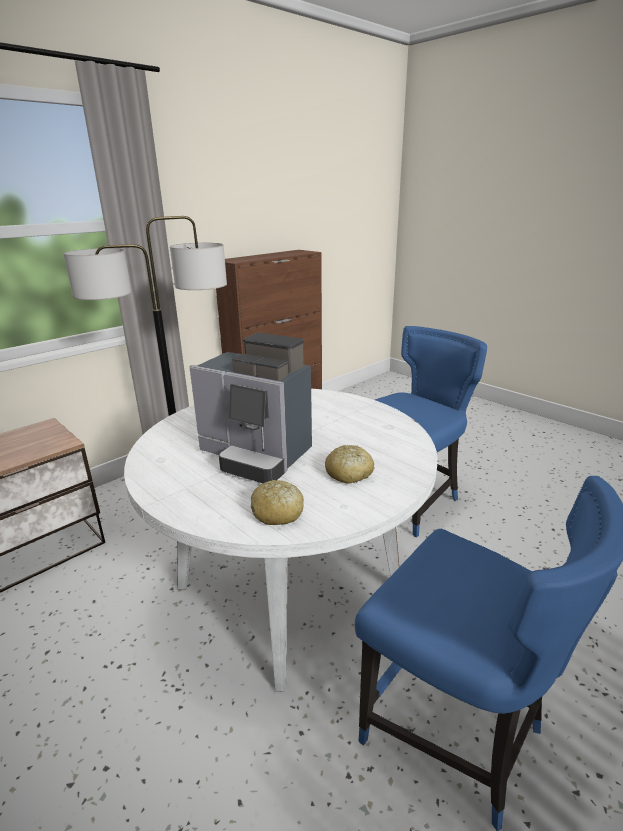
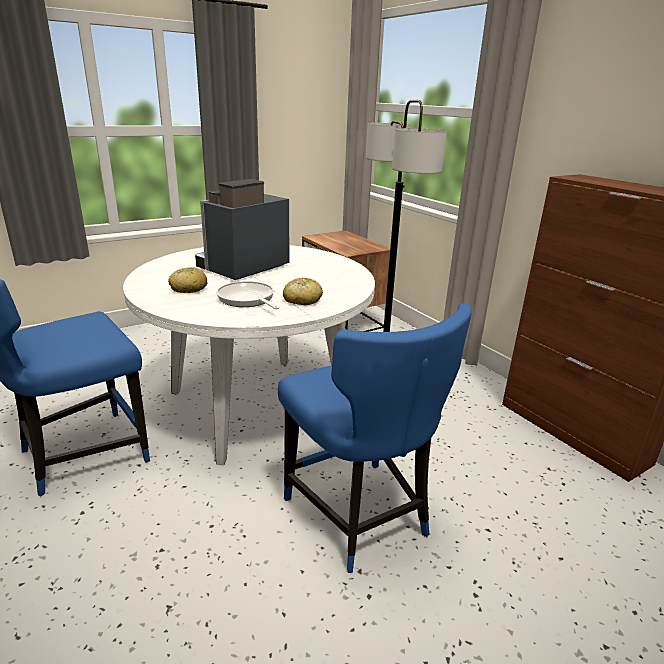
camera: 100 degrees right, 0 degrees up
(277, 512) = (168, 268): bread -> bread (302, 300)
(357, 433) = (247, 299): none -> frying pan

